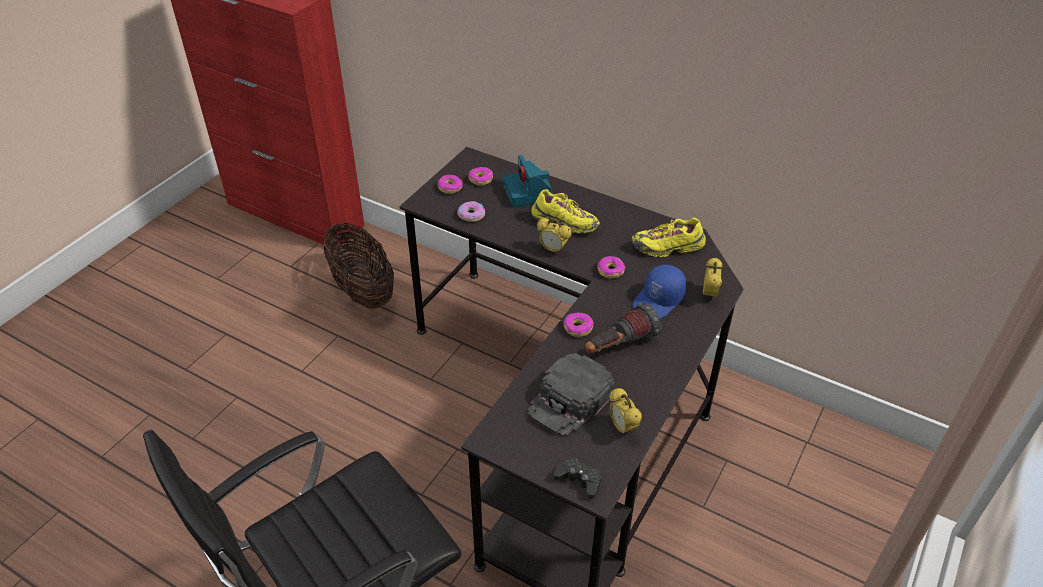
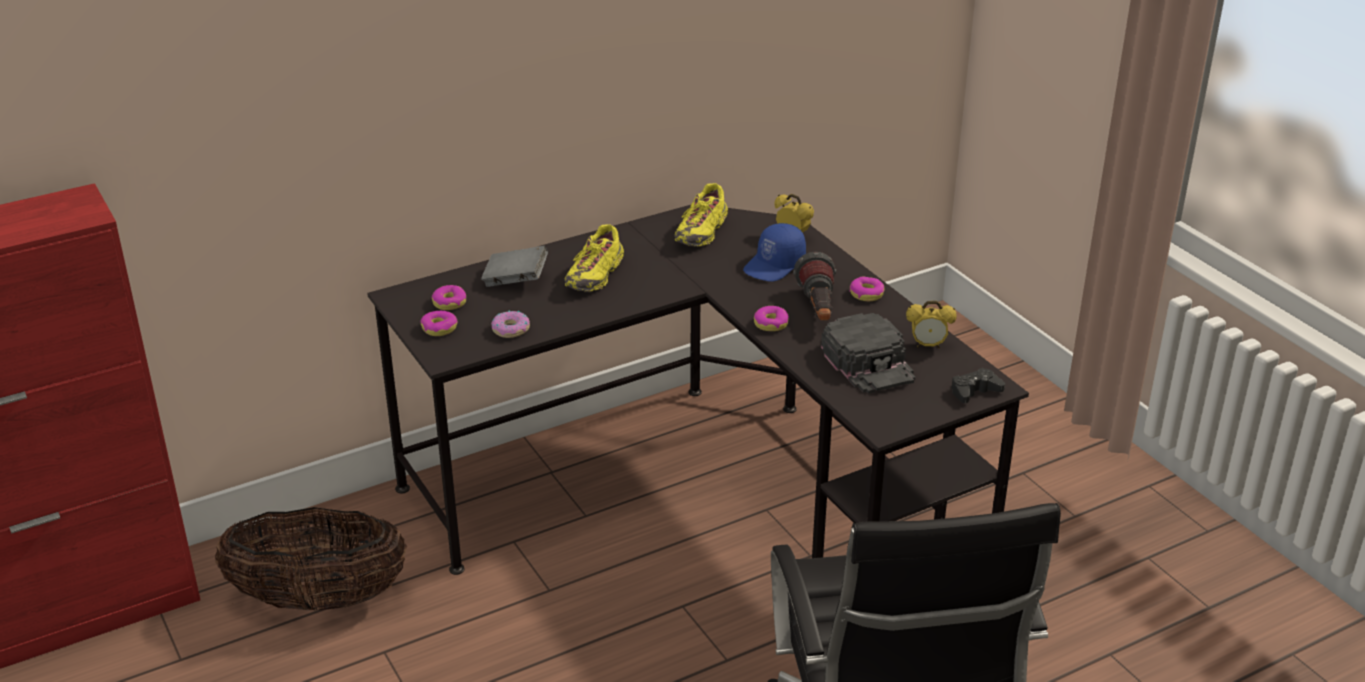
camera: 60 degrees left, 10 degrees down
(529, 193) = (515, 280): camera -> grey book
(553, 250) = (633, 298): alarm clock -> none
(564, 223) = (595, 276): yellow shoe -> yellow shoe turned 150 degrees clockwise
(610, 271) = (703, 276): donut -> donut (866, 294)
(659, 300) = (775, 265): blue cap -> blue cap turned 60 degrees clockwise

